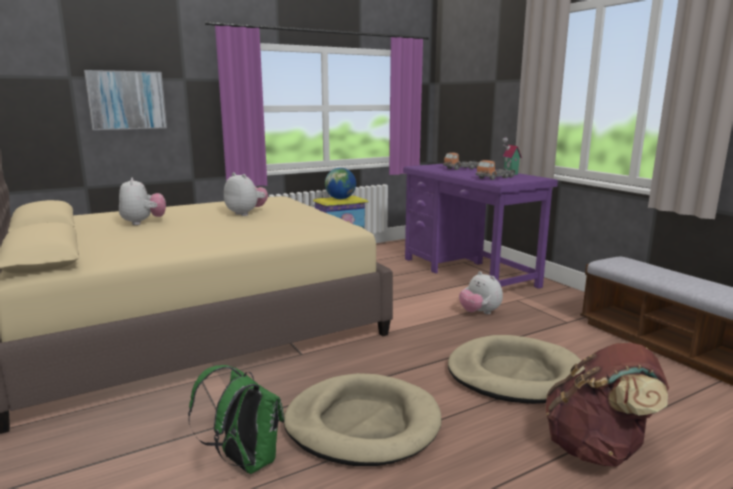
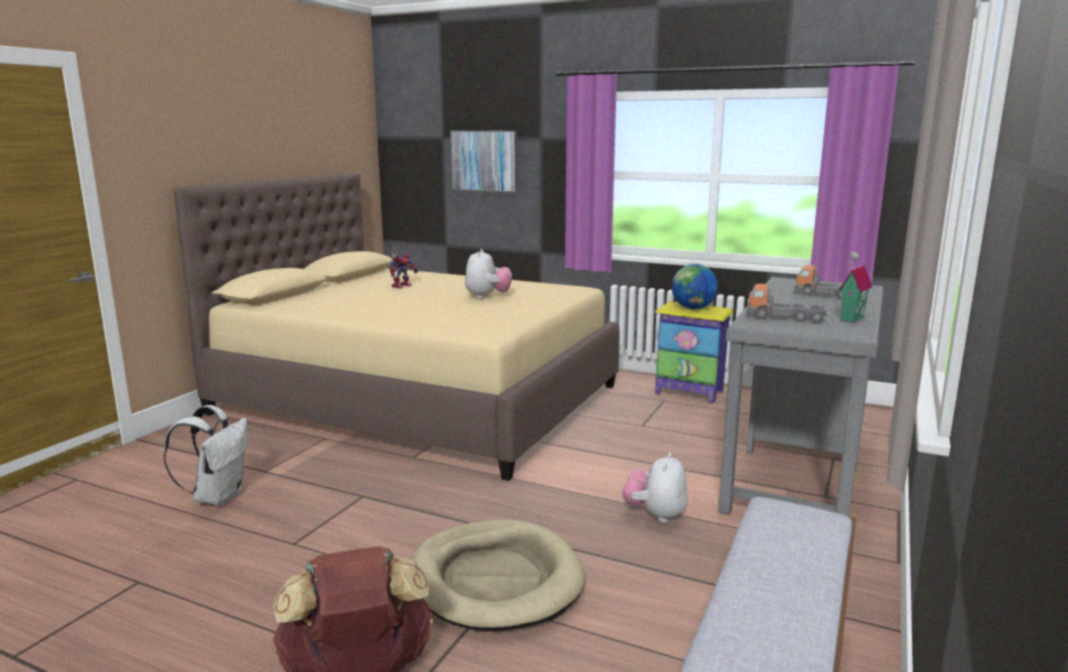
camera: 55 degrees right, 0 degrees up
(143, 223) = (402, 286): plush toy -> toy robot
(244, 461) = (218, 497): green backpack -> white backpack
(362, 424) = (307, 524): beige dog bed -> none
(469, 272) = (797, 472): purple desk -> grey desk

